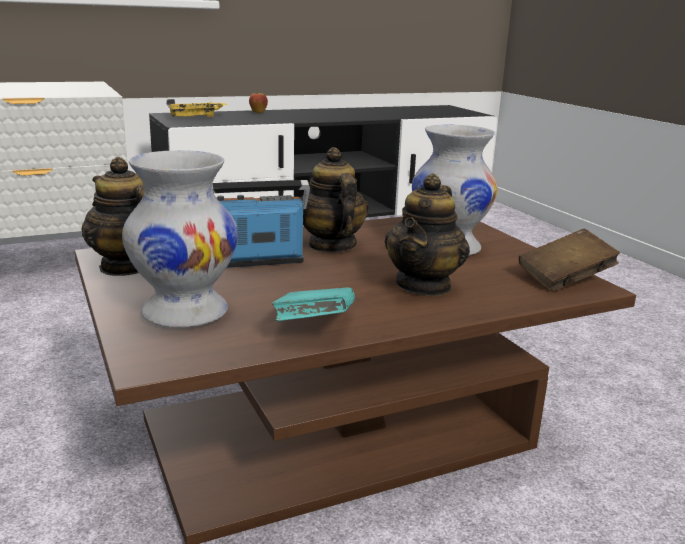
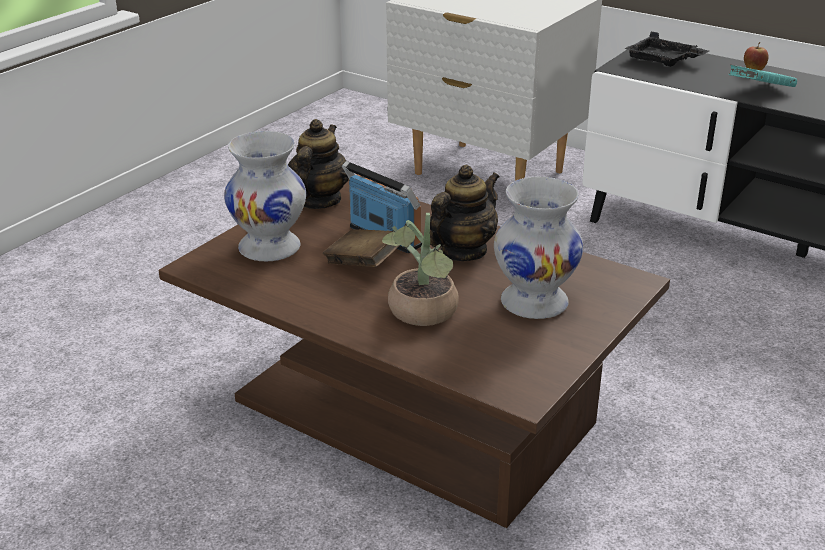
camera: 60 degrees right, 10 degrees up
(195, 117) = (663, 61): yellow tray -> black tray
(315, 327) = (293, 297): turquoise book -> turquoise book (759, 91)
(424, 285) = (422, 315): teapot -> potted plant
(565, 279) = (526, 378): brown book -> brown book (364, 264)

